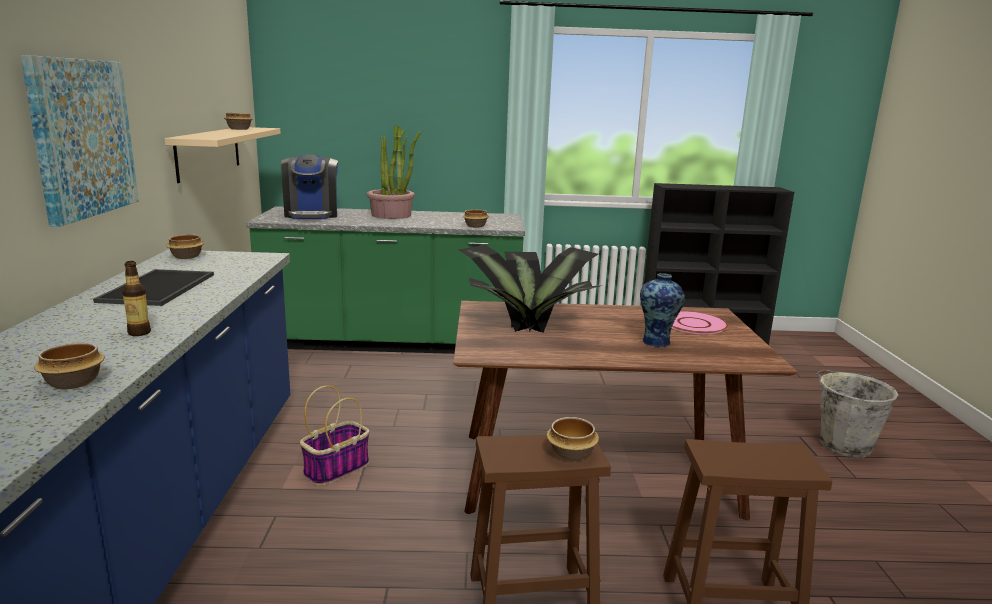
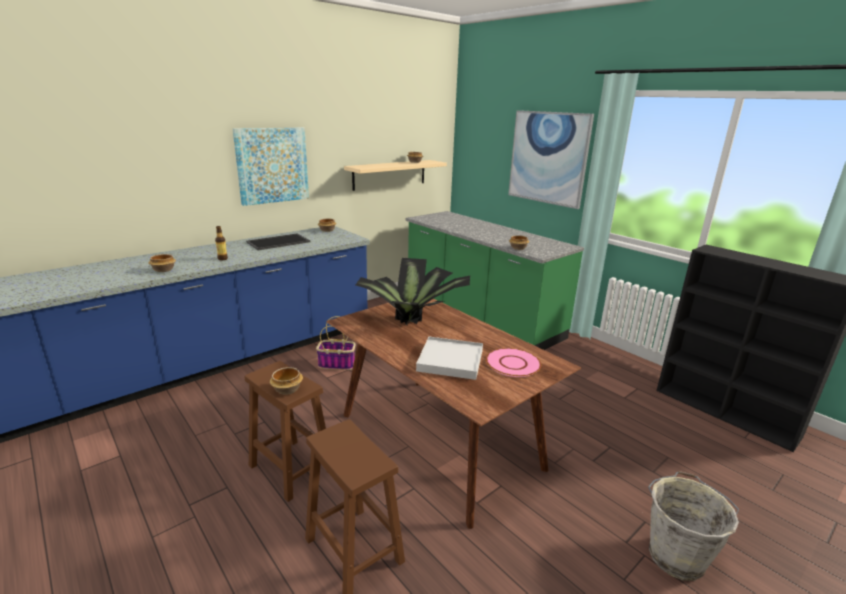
camera: 50 degrees right, 5 degrees up
(312, 214) = (448, 219): coffee machine -> none
(391, 215) = (491, 229): potted plant -> none
(436, 111) = (548, 158): none -> picture
(657, 342) = (450, 360): vase -> white tray

